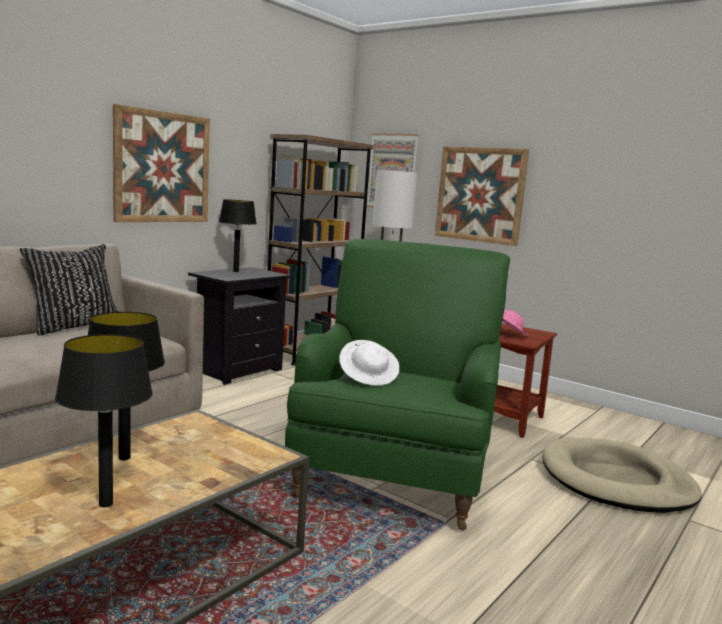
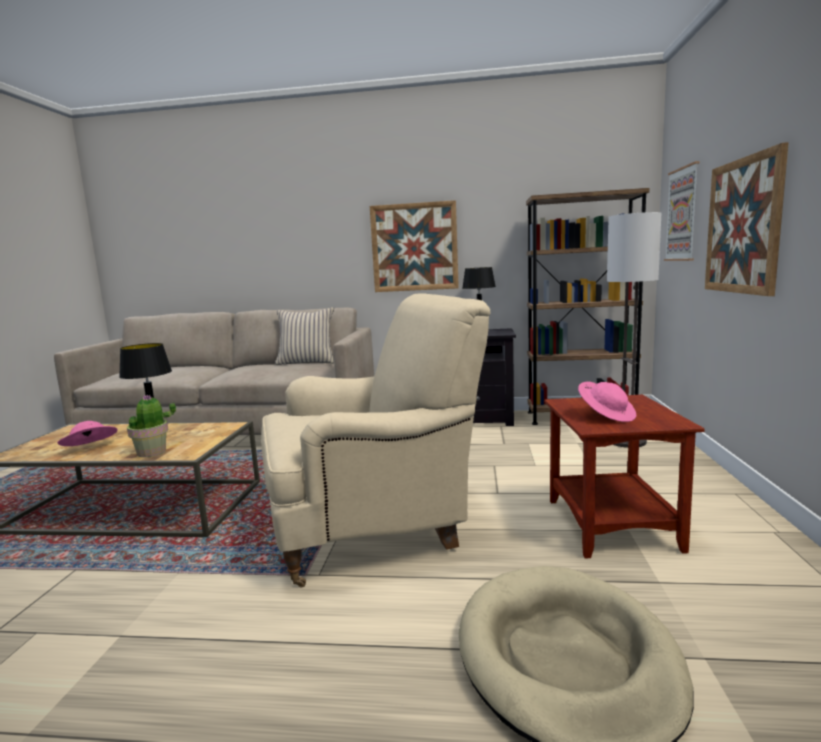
camera: 60 degrees right, 0 degrees up
(74, 326) = (307, 362): black pillow -> beige pillow
(105, 504) = (90, 448): black table lamp -> pink hat
(222, 470) = (152, 452): none -> potted plant
(368, 377) = (307, 418): white hat -> none
(394, 476) = (372, 526): green armchair -> beige armchair

